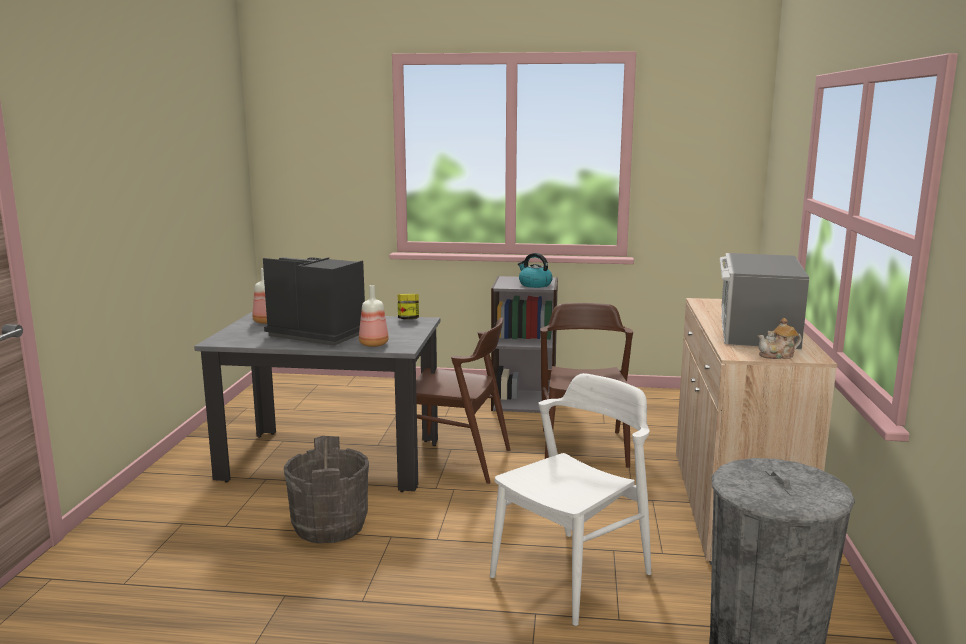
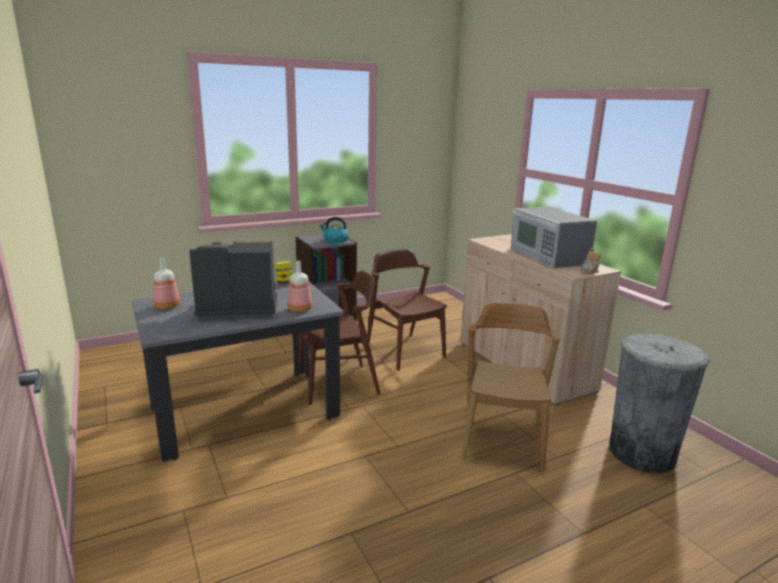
camera: 35 degrees left, 5 degrees up
(329, 526) = (312, 464): grey bucket -> none
(572, 576) = (503, 440): white chair -> brown chair

